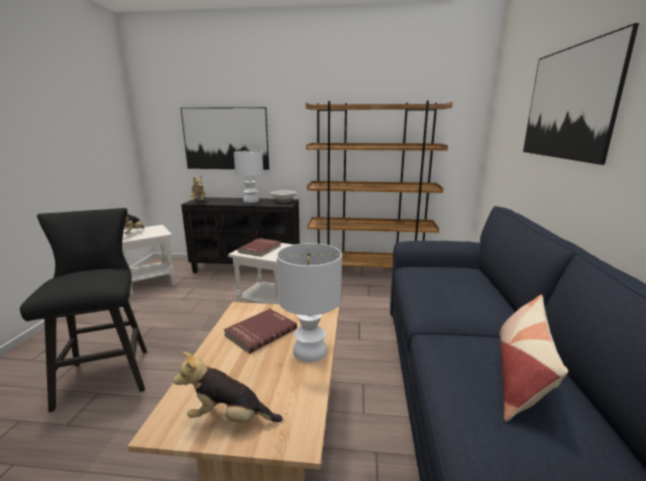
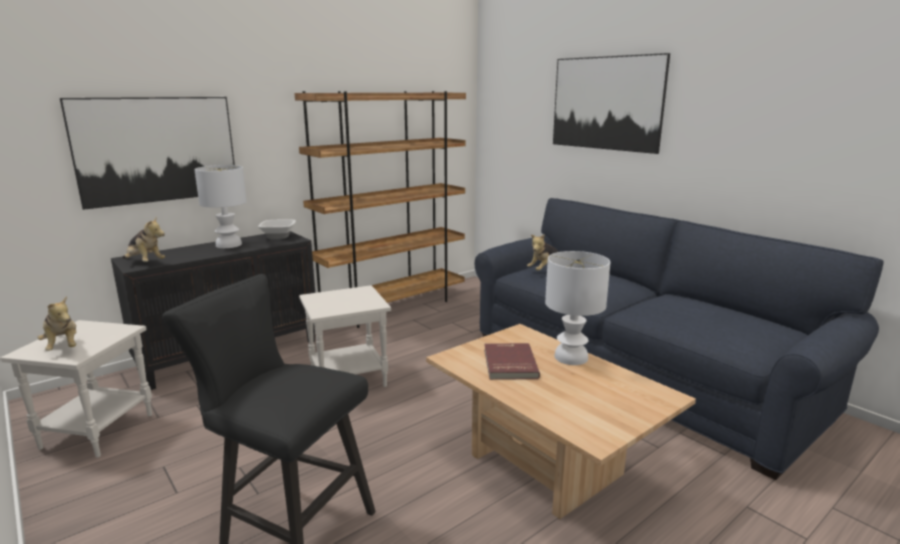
camera: 45 degrees left, 0 degrees up
(229, 419) = (617, 412): plush toy -> plush toy (545, 270)
(260, 249) = (336, 302): red book -> none
(520, 375) = (700, 310): pillow -> none

